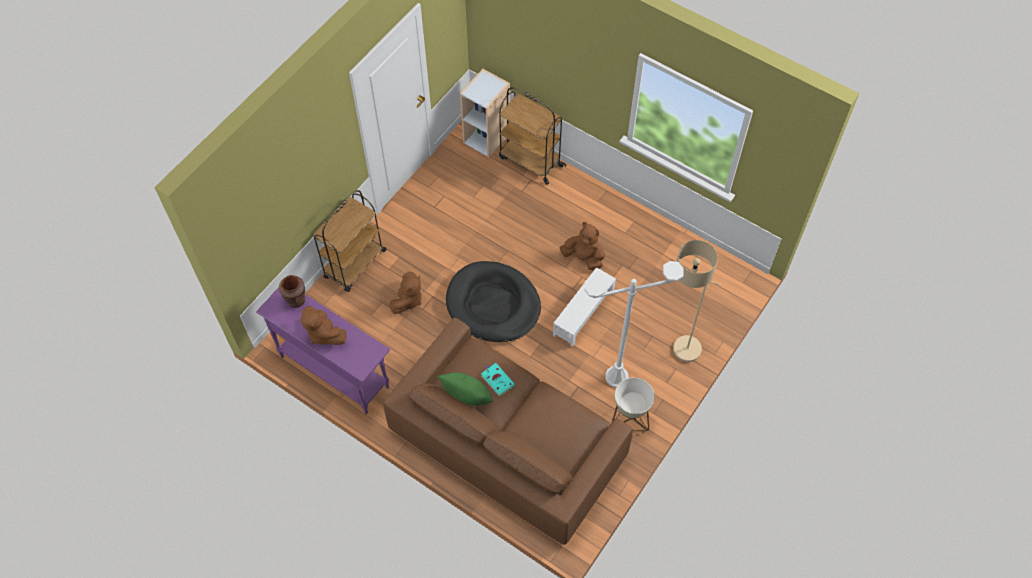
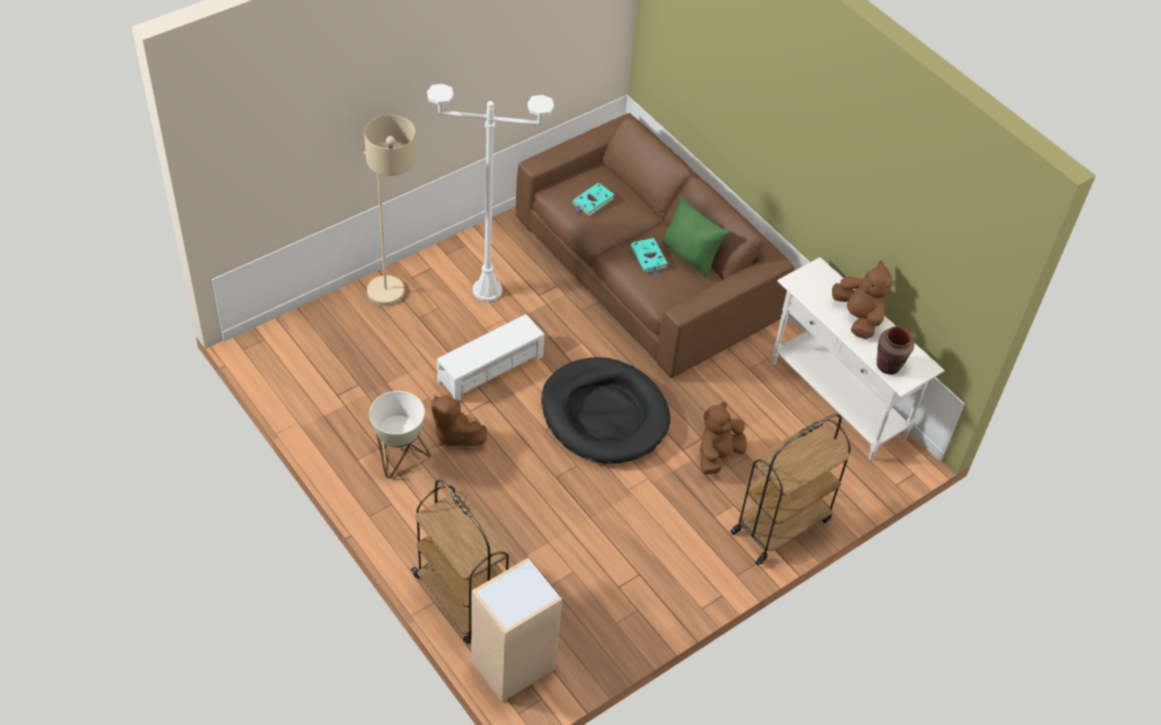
camera: 165 degrees left, 10 degrees down
(334, 371) = (837, 401): purple console table -> white console table
(560, 420) = (592, 202): none -> turquoise book
(630, 418) = (495, 248): planter -> planter (399, 459)

